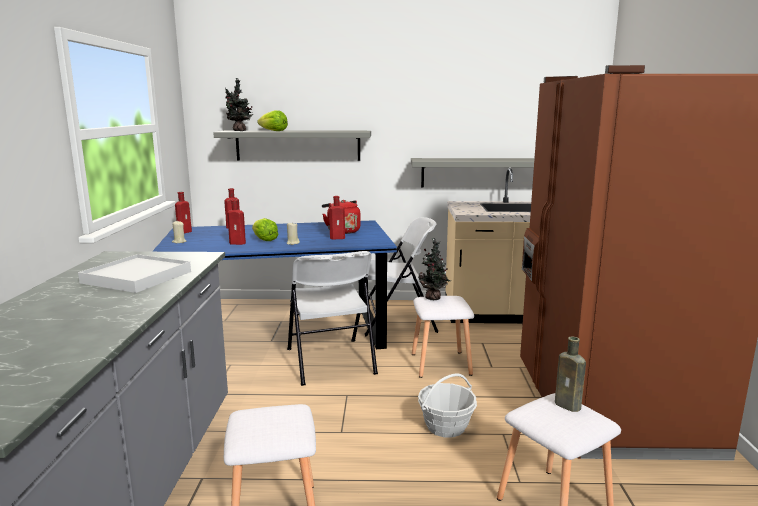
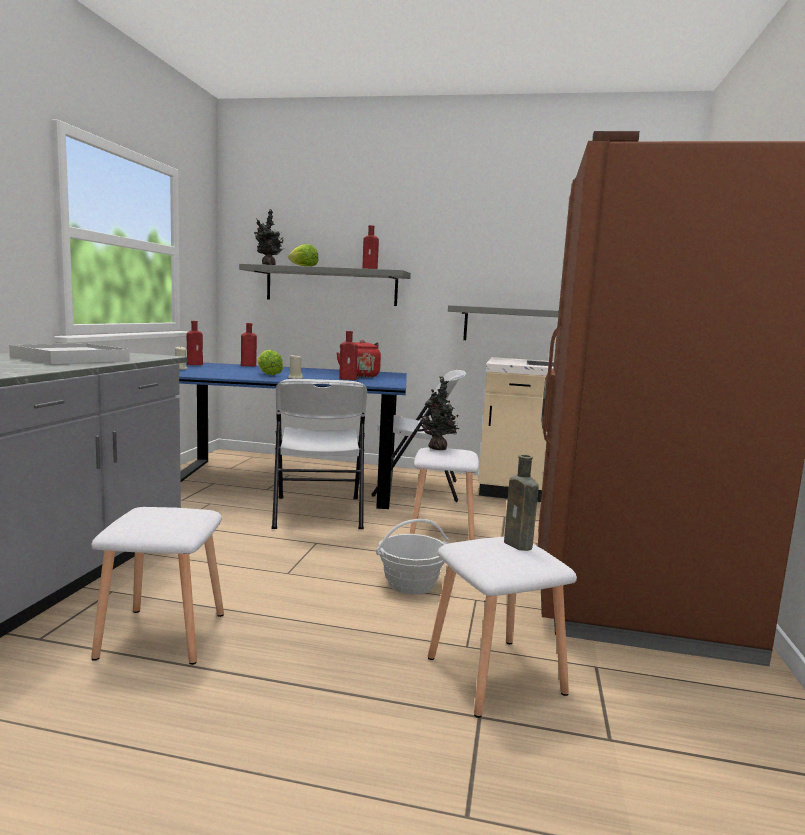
camera: 10 degrees right, 5 degrees down
(238, 243) = (238, 374): red bottle -> red bottle (371, 269)

